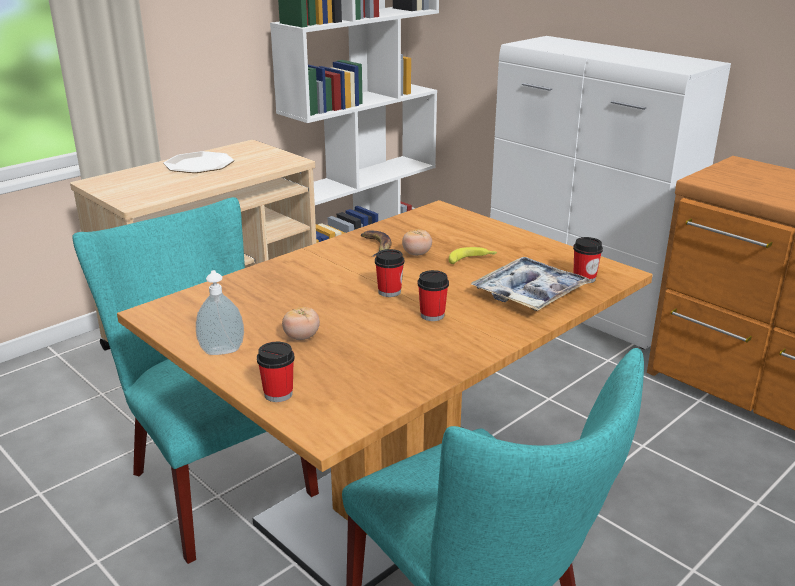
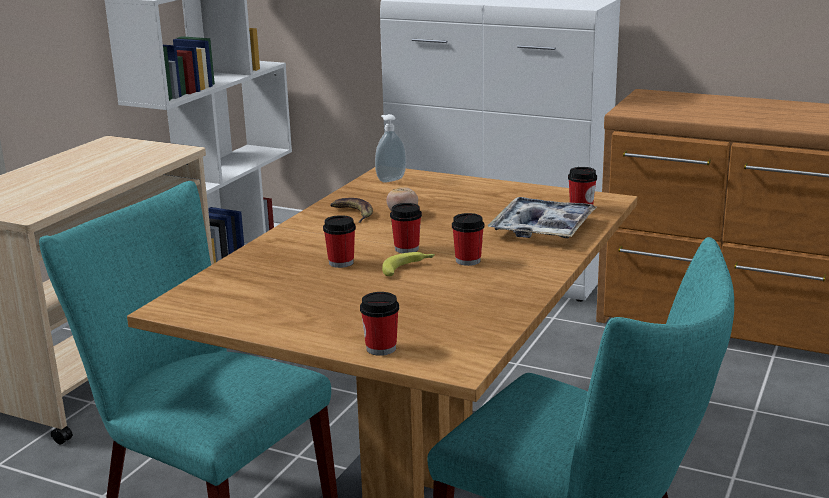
camera: 20 degrees left, 5 degrees down
(199, 164) = (68, 167): plate -> none
(222, 350) = (284, 325): soap dispenser -> soap dispenser (390, 179)
(301, 337) = (356, 300): tomato -> none
(322, 295) = (341, 262): none -> cup
(472, 260) = (462, 210): banana -> banana (408, 268)

